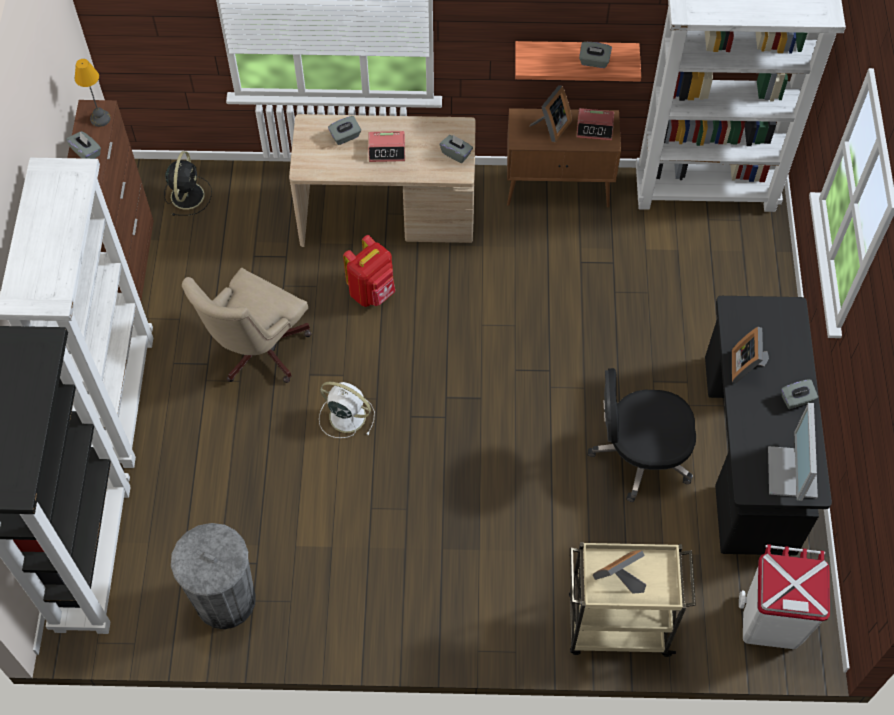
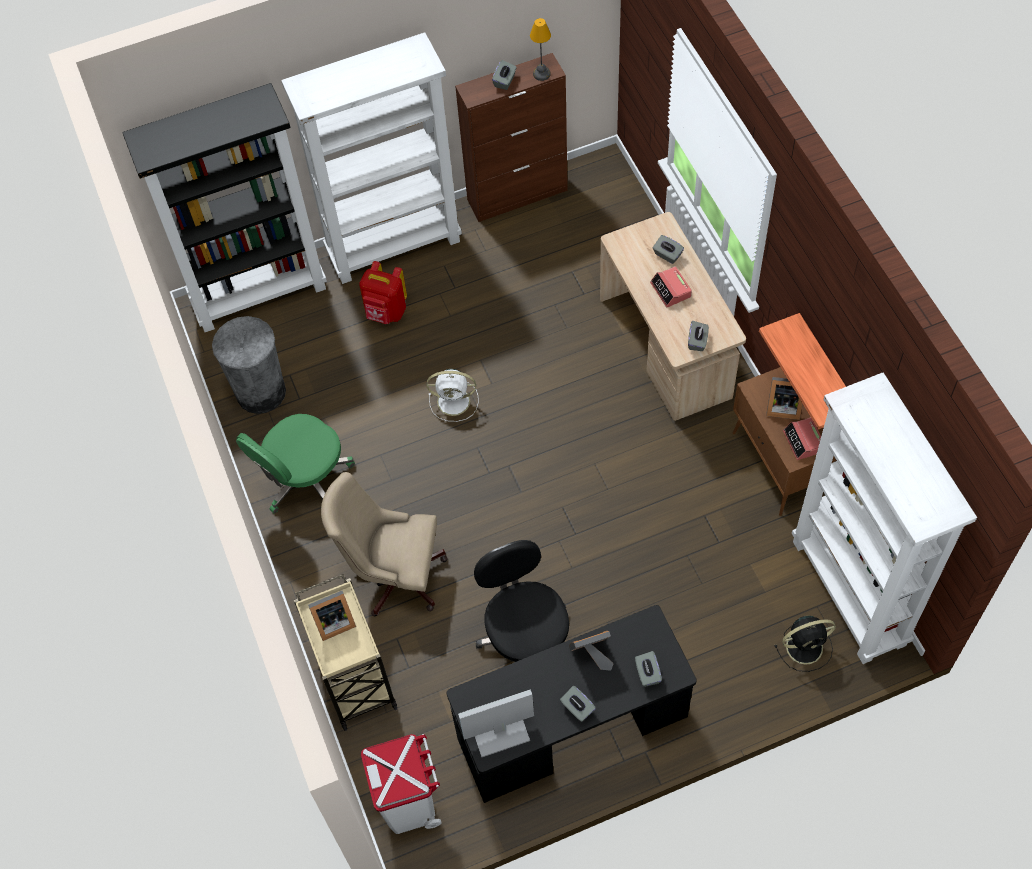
camera: 70 degrees right, 0 degrees up
(188, 194) = (605, 200): black fan -> black fan (806, 646)
(256, 352) = (482, 314): beige office chair -> beige office chair (394, 575)
(346, 415) = (455, 401): white fan -> white fan turned 90 degrees clockwise
(361, 593) = (304, 479): none -> green office chair
(372, 292) = (583, 369): red backpack -> red backpack (386, 312)
(594, 61) = (813, 382): grey tissue box -> grey tissue box (647, 673)
(619, 579) = (332, 622): picture frame -> picture frame turned 120 degrees clockwise

